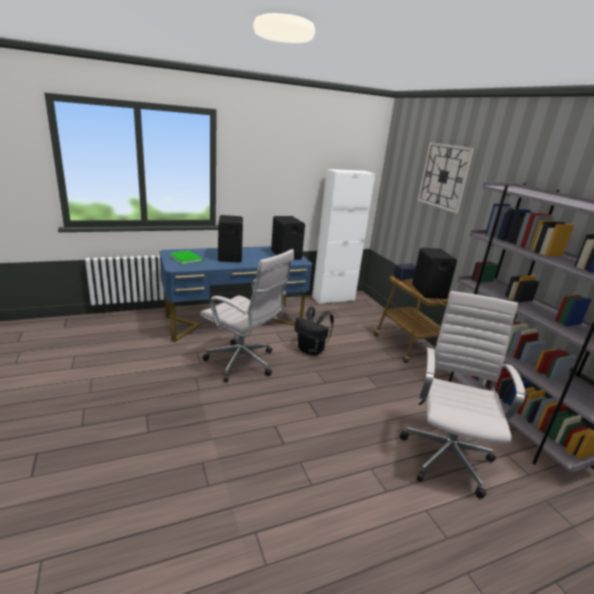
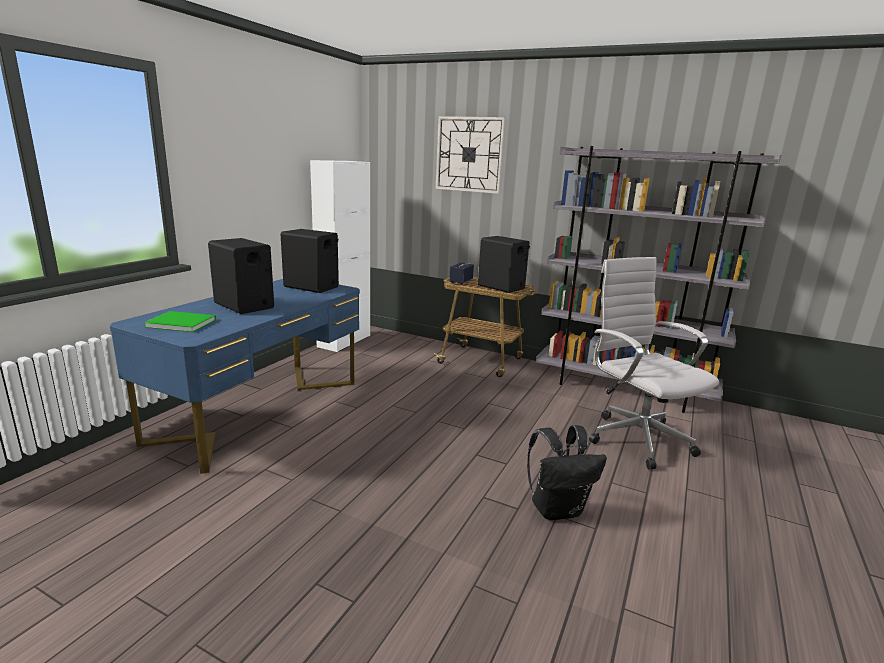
camera: 40 degrees left, 5 degrees down
(243, 363) = (349, 452): white office chair -> none
(311, 350) = (403, 403): black backpack -> black backpack (557, 509)

